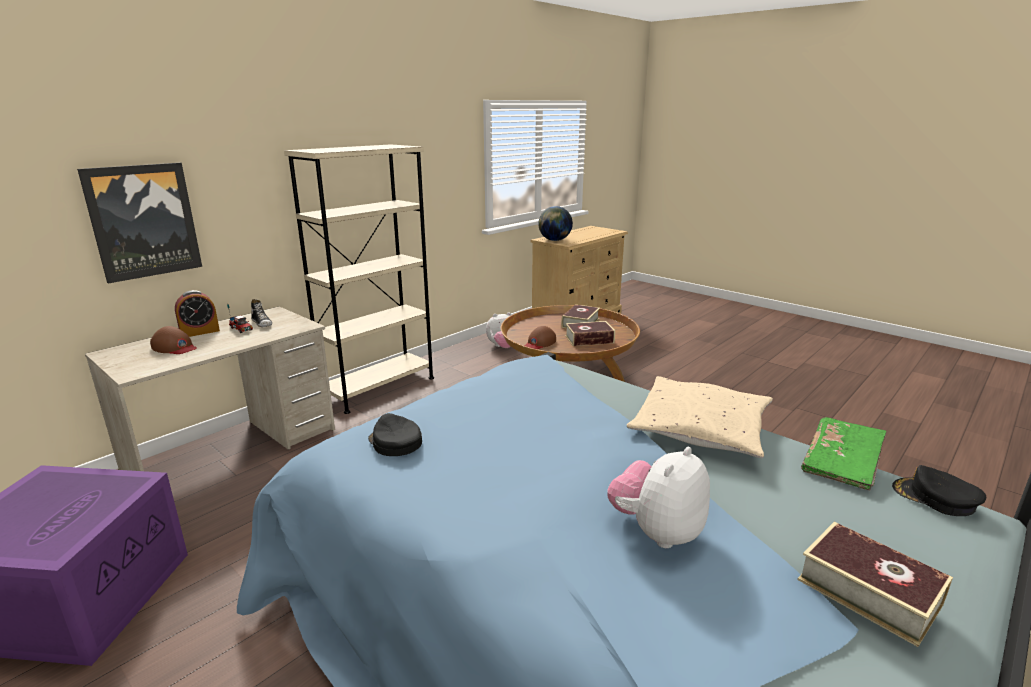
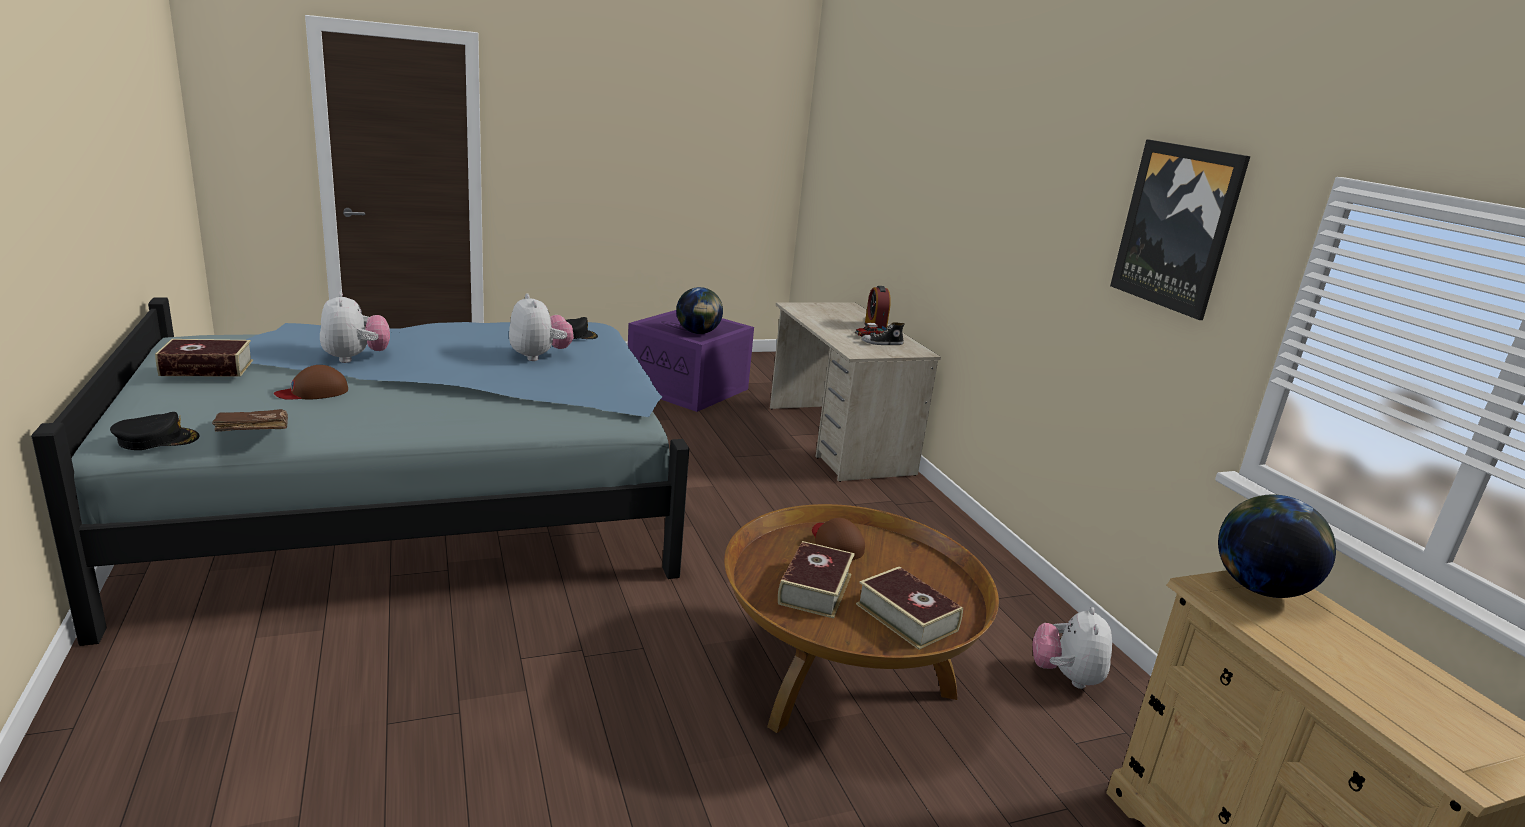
camera: 115 degrees right, 0 degrees up
(100, 492) = (698, 333): none -> globe
(143, 221) = (904, 216): picture -> picture (1177, 227)
(174, 347) = (841, 318): brown cap -> brown cap (313, 392)
(379, 388) = (938, 526): beige bookcase -> none
(491, 429) = (539, 356): none -> plush toy
(700, 429) = (403, 417): beige pillow -> none
(841, 464) = (252, 435): green book -> brown book

